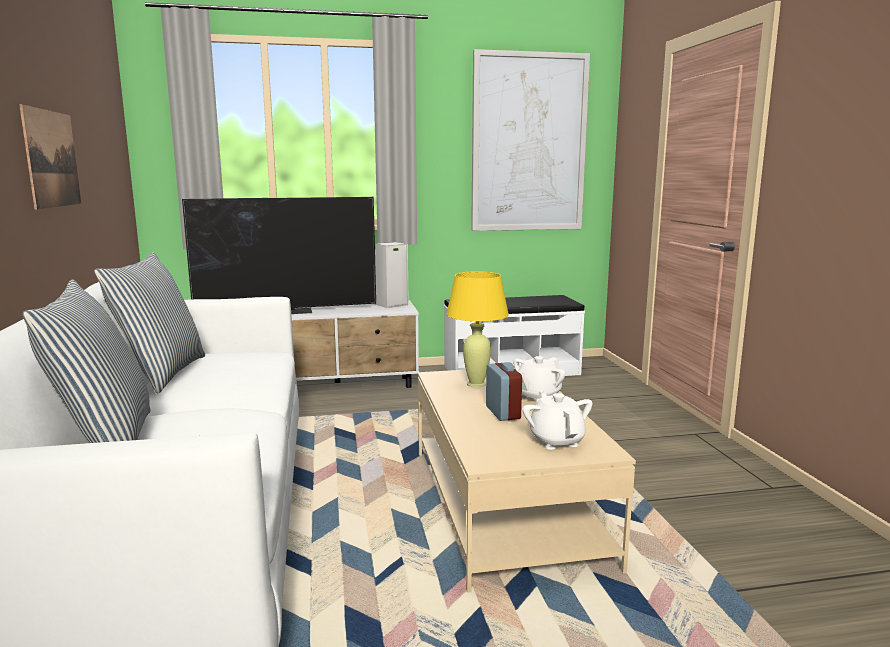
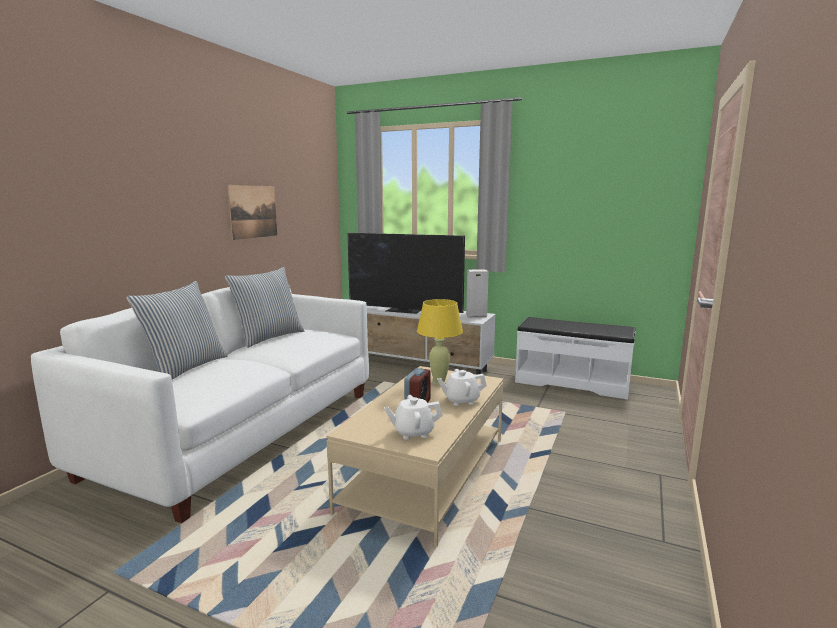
camera: 35 degrees right, 0 degrees up
(528, 143) = (609, 194): picture -> none
(556, 441) = (413, 432): white teapot -> white teapot turned 120 degrees counterclockwise

